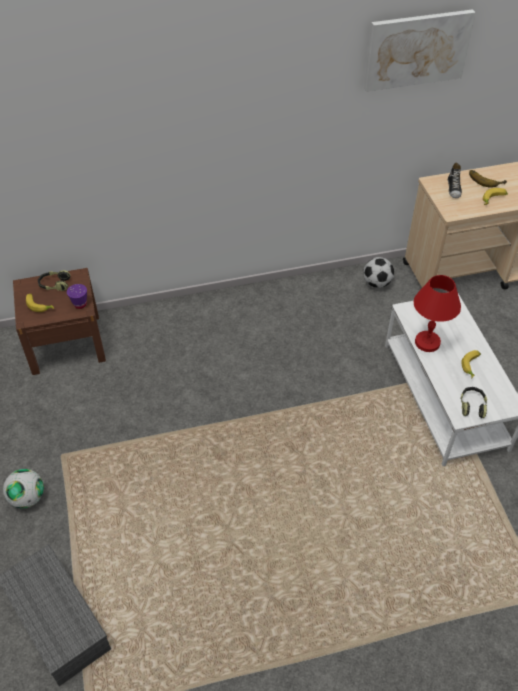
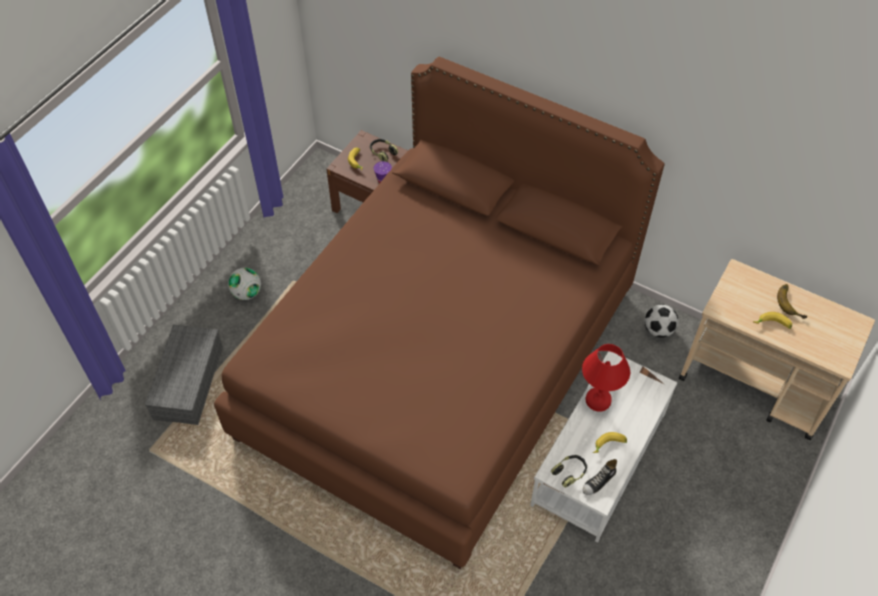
camera: 45 degrees right, 5 degrees up
(258, 421) = (439, 362): none -> brown bed
(417, 49) = (751, 139): picture -> none
(454, 188) = (750, 290): shoe -> shoe (599, 481)

